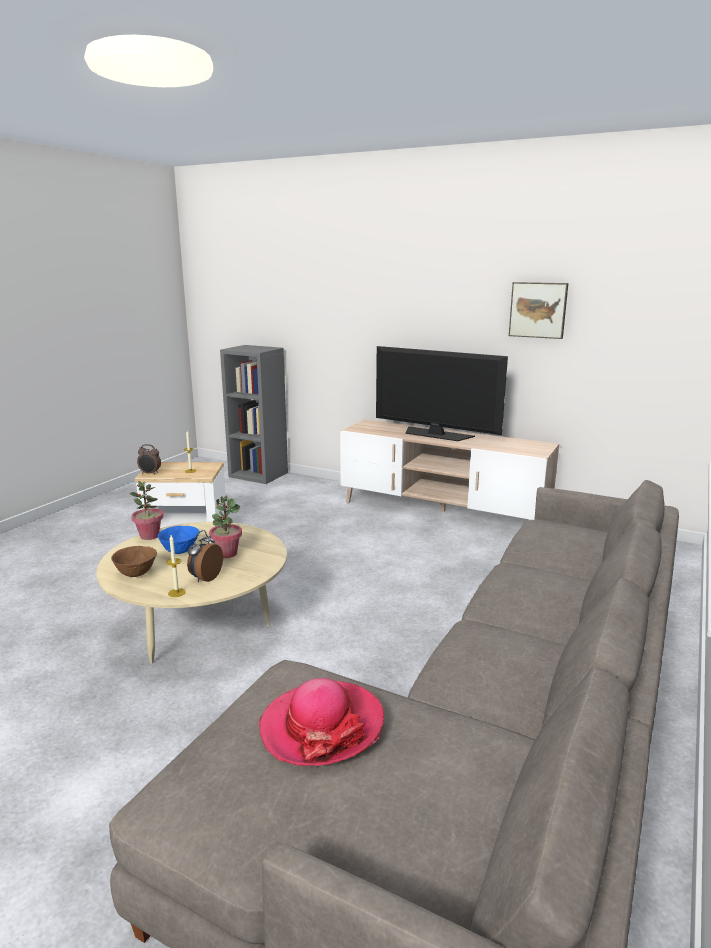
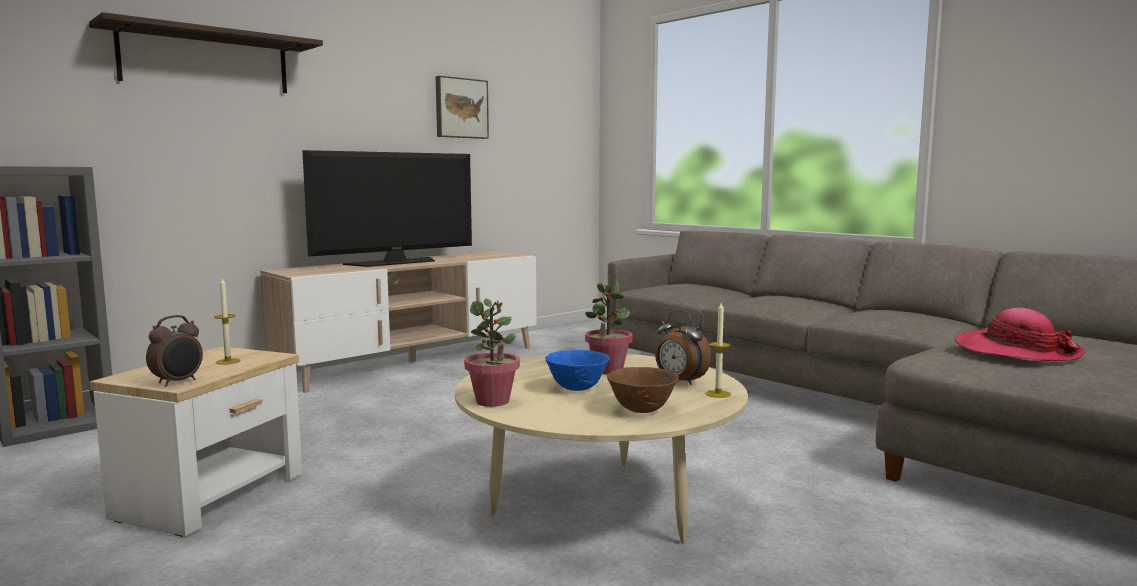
camera: 70 degrees left, 10 degrees down
(345, 284) = (206, 61): none -> shelf

